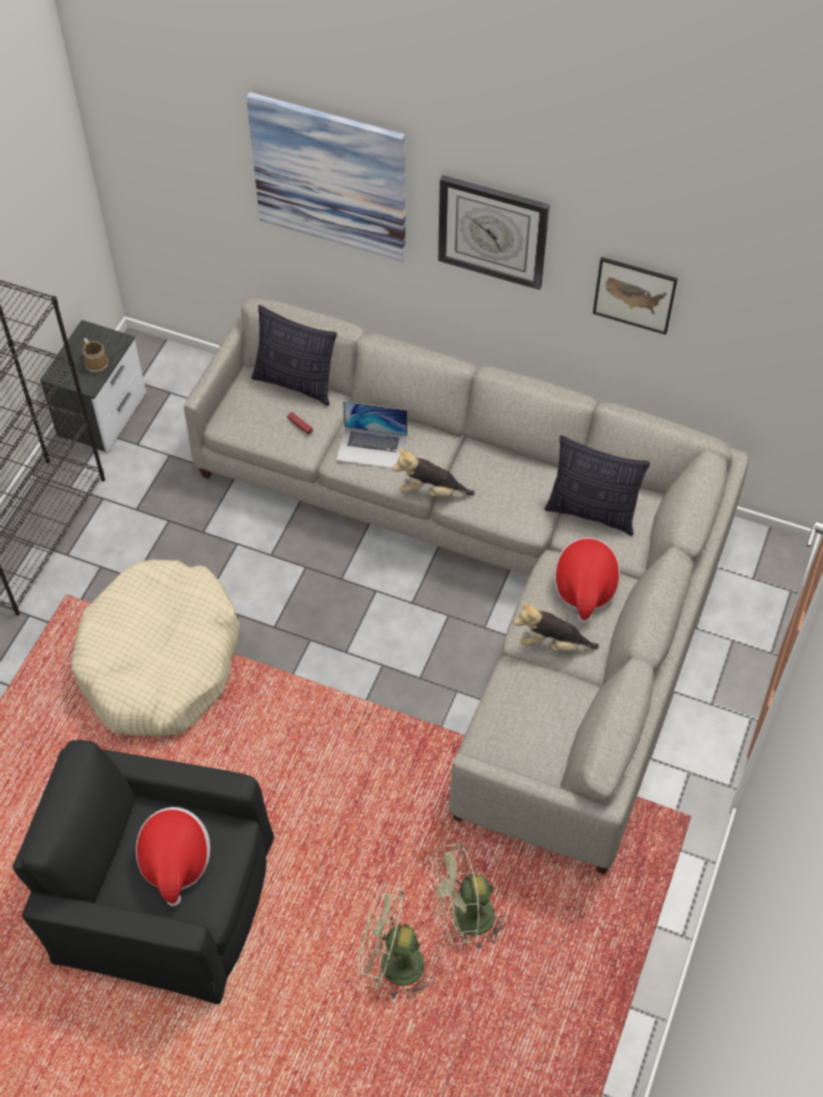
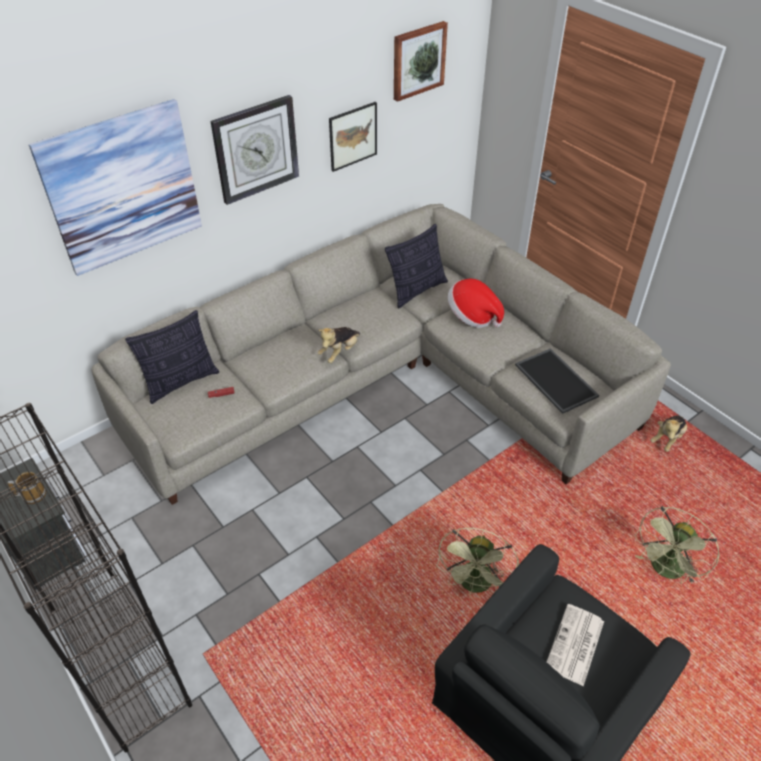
camera: 60 degrees left, 10 degrees down
(160, 661) = (321, 609): beige dog bed -> none
(175, 861) = (575, 645): hat -> newspaper
(372, 447) = (277, 365): laptop -> none
(464, 919) = (645, 513): green fan -> green fan (475, 585)
(529, 719) = (557, 380): none -> tray
(552, 643) = (503, 347): plush toy -> plush toy (667, 439)
(760, 272) = (418, 60): none -> picture

